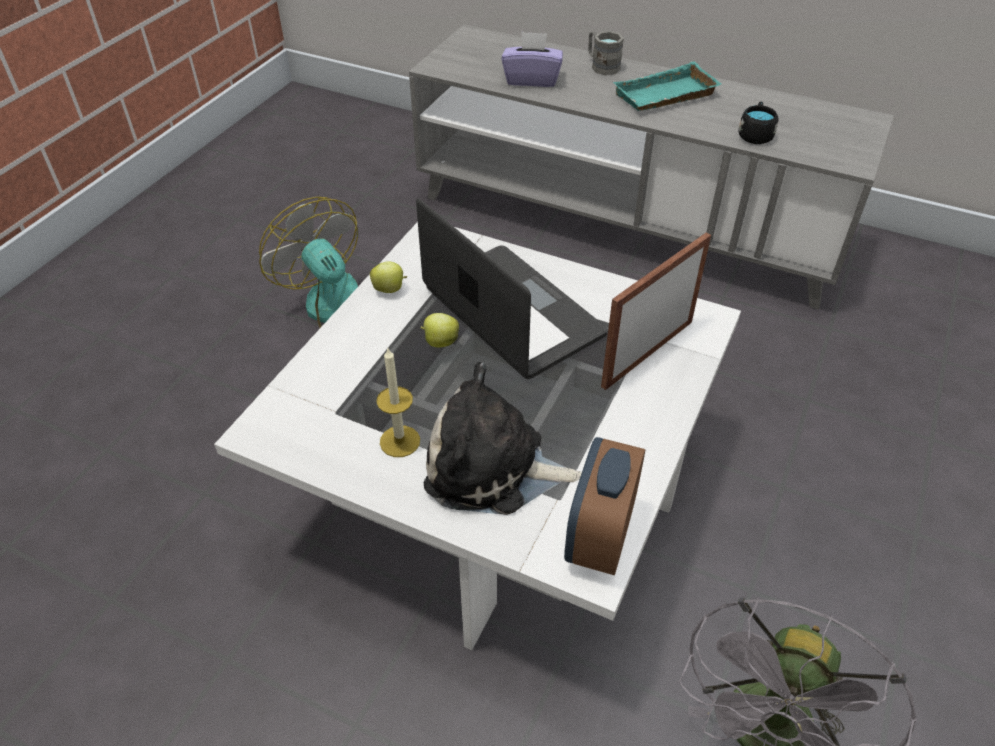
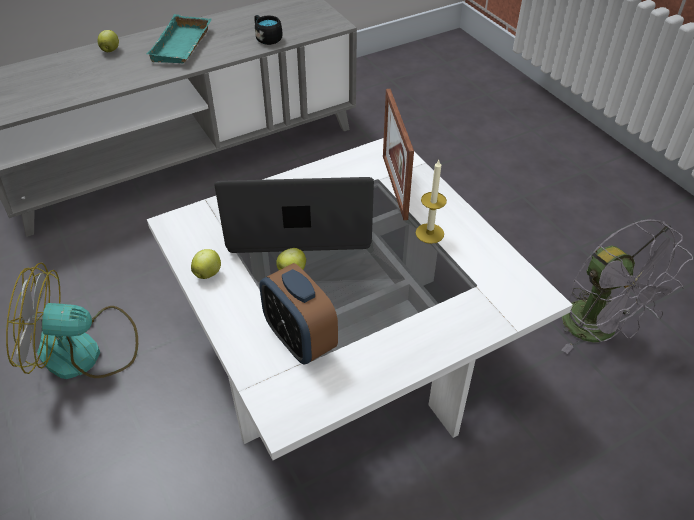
camera: 55 degrees left, 0 degrees up
(400, 441) = (366, 338): candle -> candle (429, 233)
(492, 468) = (428, 303): plush toy -> none
(532, 79) = (78, 85): purple tissue box -> none
(599, 537) = (517, 283): alarm clock -> alarm clock (300, 340)
(601, 66) = (110, 50): grey mug -> apple

